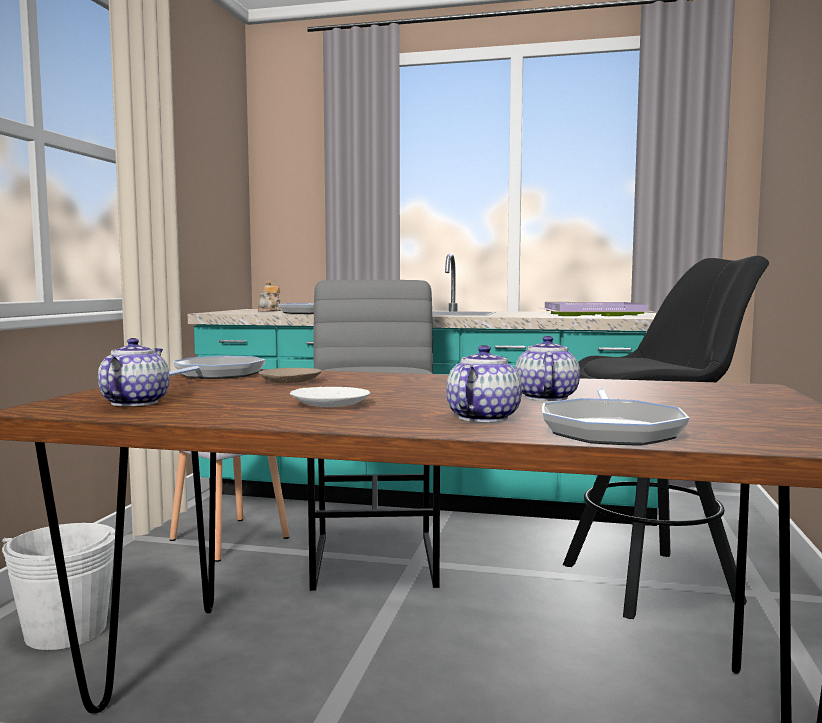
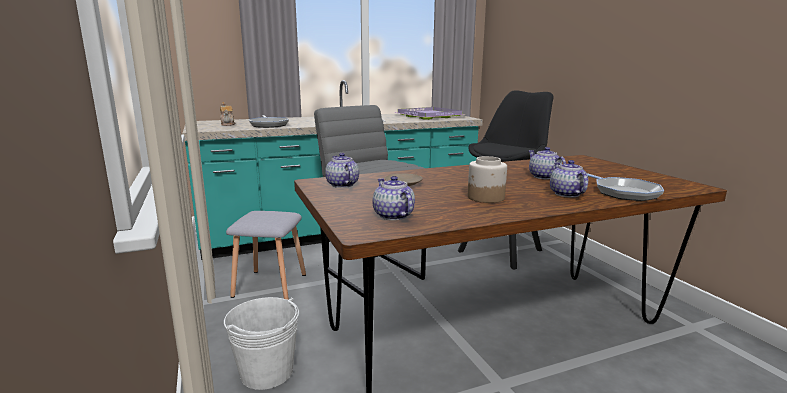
camera: 35 degrees left, 10 degrees up
(216, 375) = (342, 185): frying pan -> teapot
(329, 404) = (485, 198): white plate -> jar

